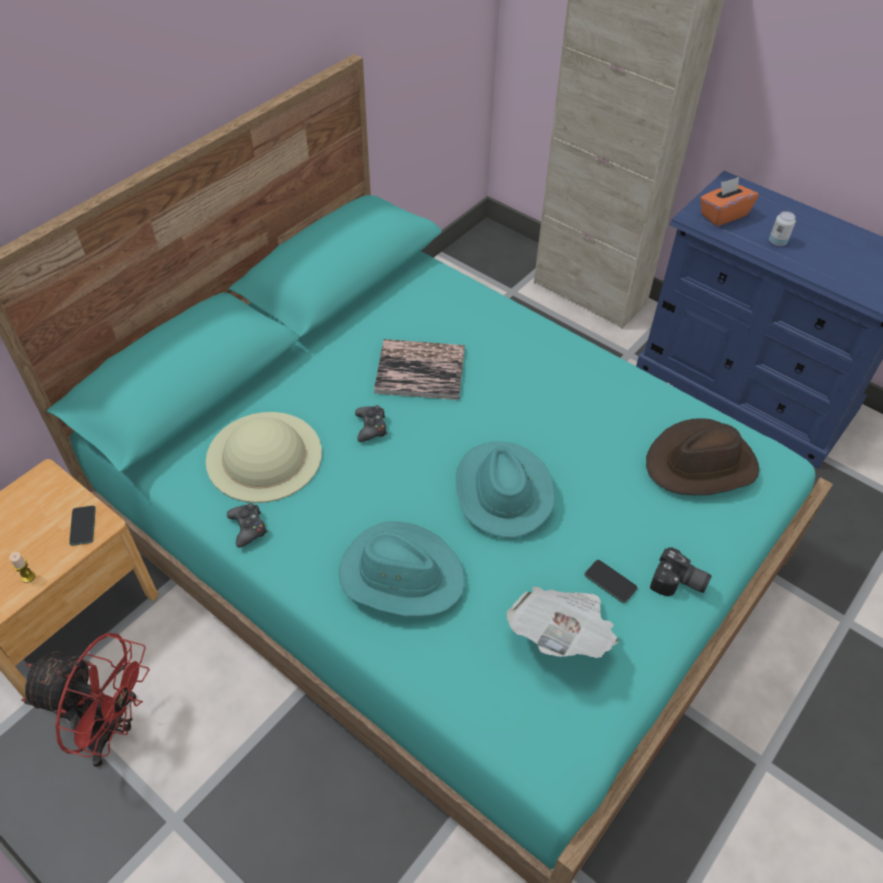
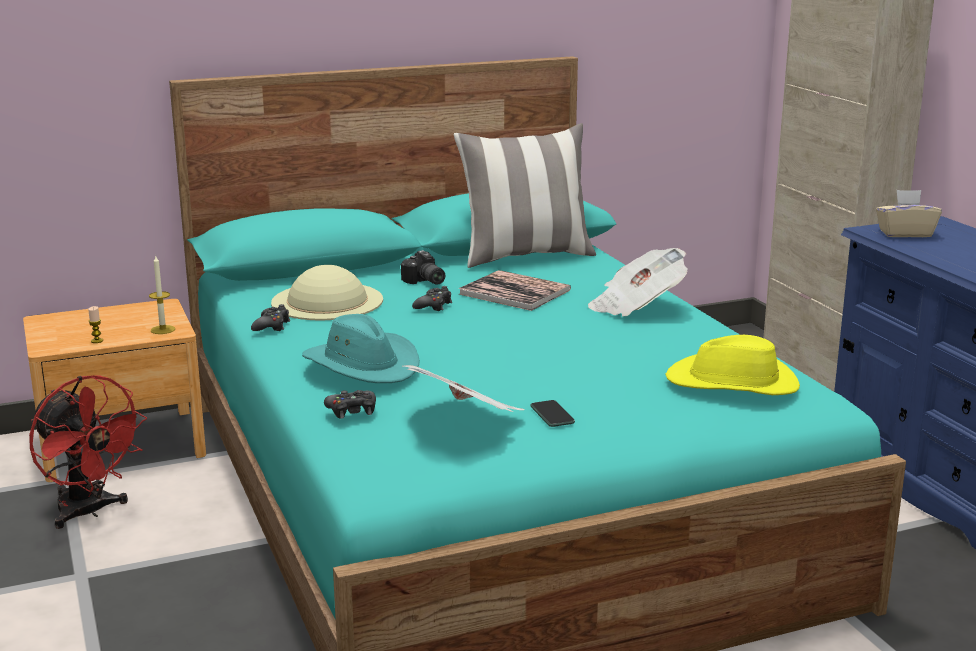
camera: 30 degrees right, 30 degrees down
(83, 526) = (162, 329): phone -> candle
(380, 297) = (525, 256): none -> pillow
(452, 661) = (352, 410): none -> black game controller
(502, 491) = (507, 350): turquoise hat -> none
(539, 359) = (636, 307): none -> newspaper
(678, 583) = (621, 432): camera -> camera (424, 282)
(701, 464) = (733, 383): brown hat -> yellow hat
(723, 215) = (905, 233): orange tissue box -> beige tissue box
(777, 242) = (949, 253): can -> none

